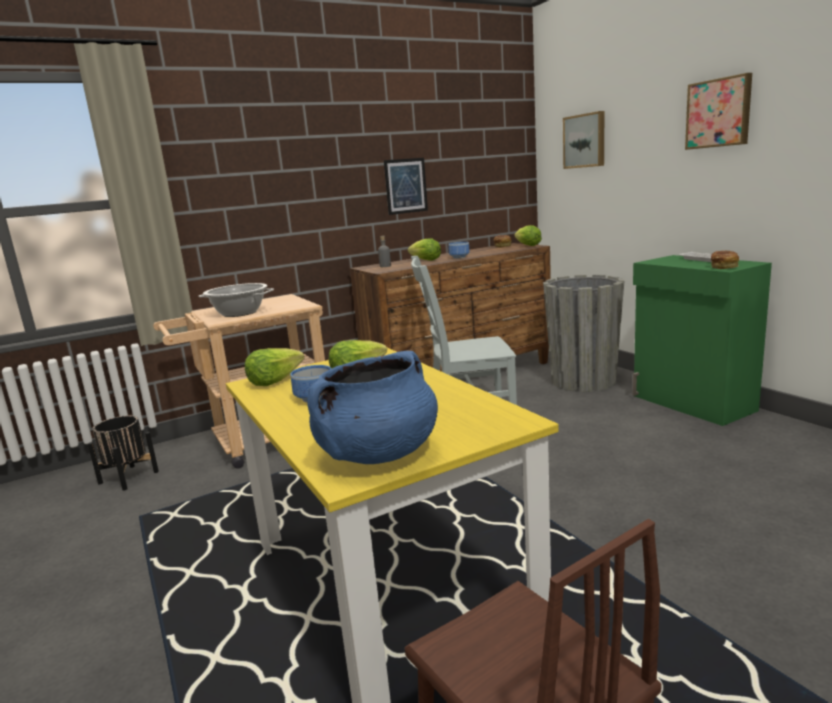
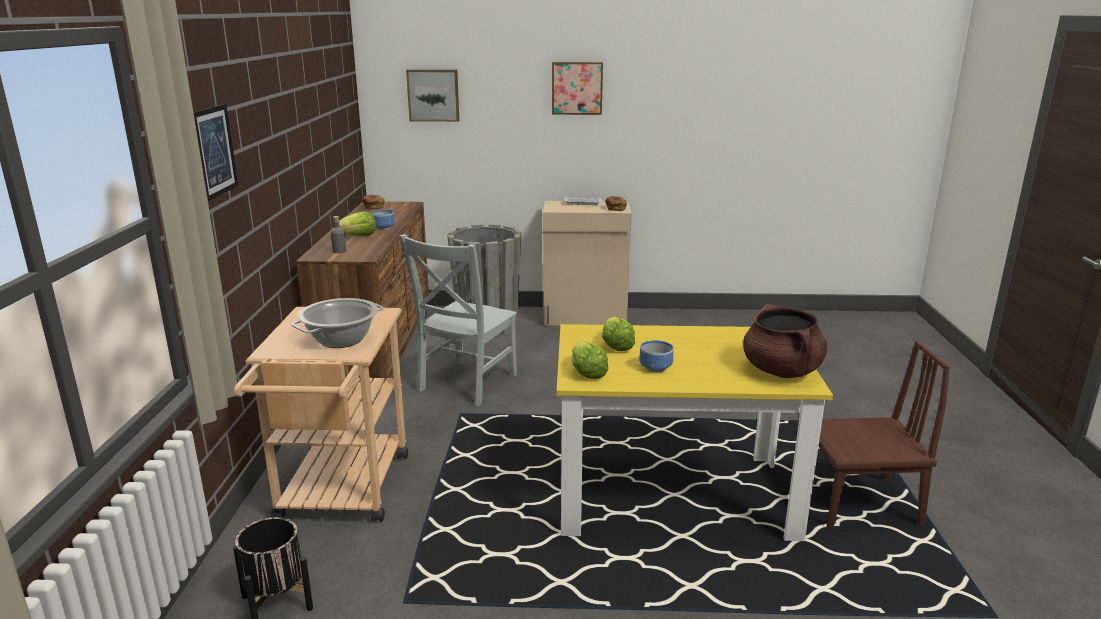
camera: 60 degrees left, 5 degrees up
(378, 453) = (782, 371): blue cooking pot -> brown cooking pot
(406, 186) = (309, 152): picture -> picture (215, 151)
(528, 245) = (399, 204): lettuce -> none
(692, 403) = (585, 317): green cabinet -> beige cabinet

